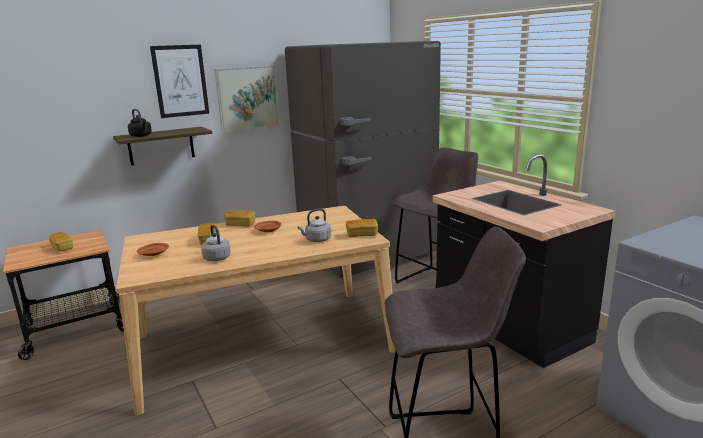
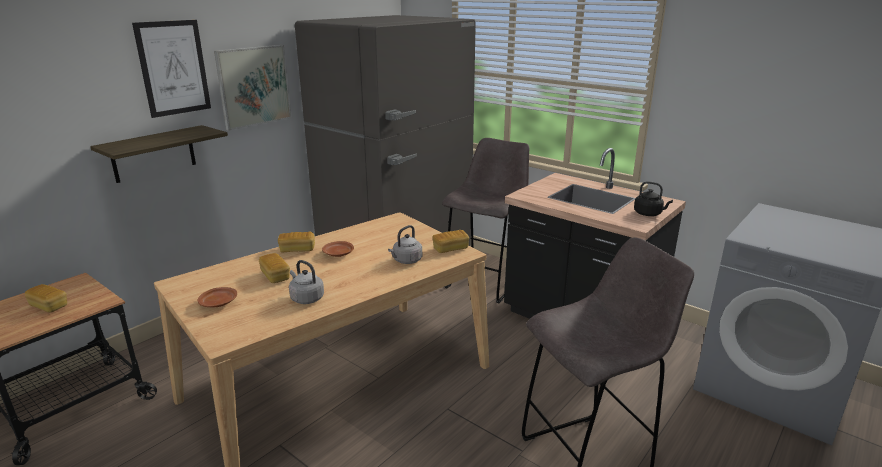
camera: 20 degrees left, 5 degrees up
(141, 136) = (136, 145): black kettle -> black kettle (649, 214)

